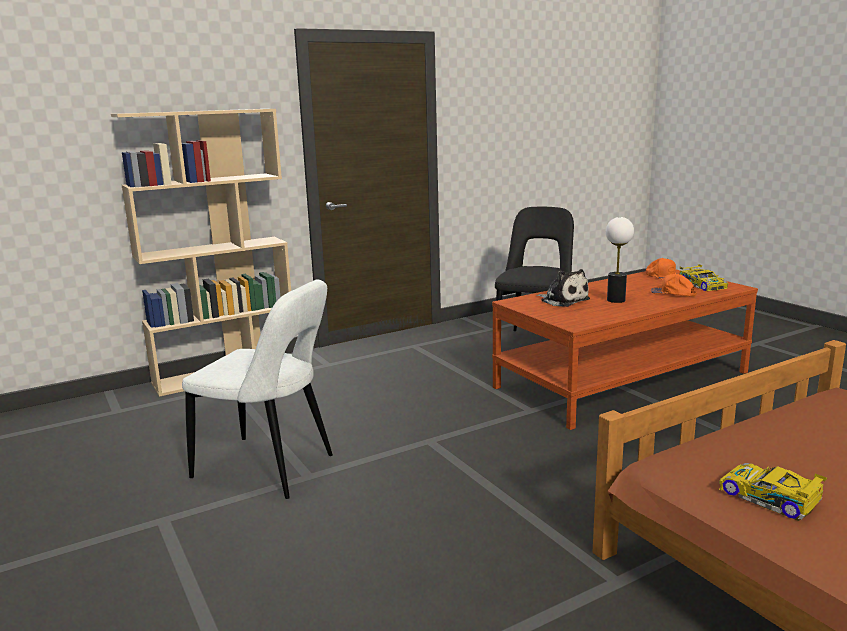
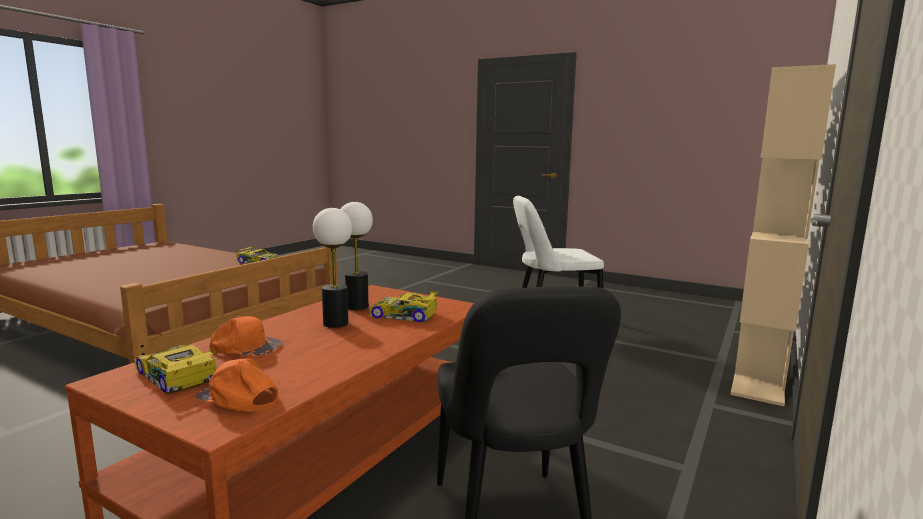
camera: 150 degrees right, 5 degrees down
(563, 300) = (405, 315): plush toy -> toy car
(596, 310) = (357, 307): none -> table lamp

